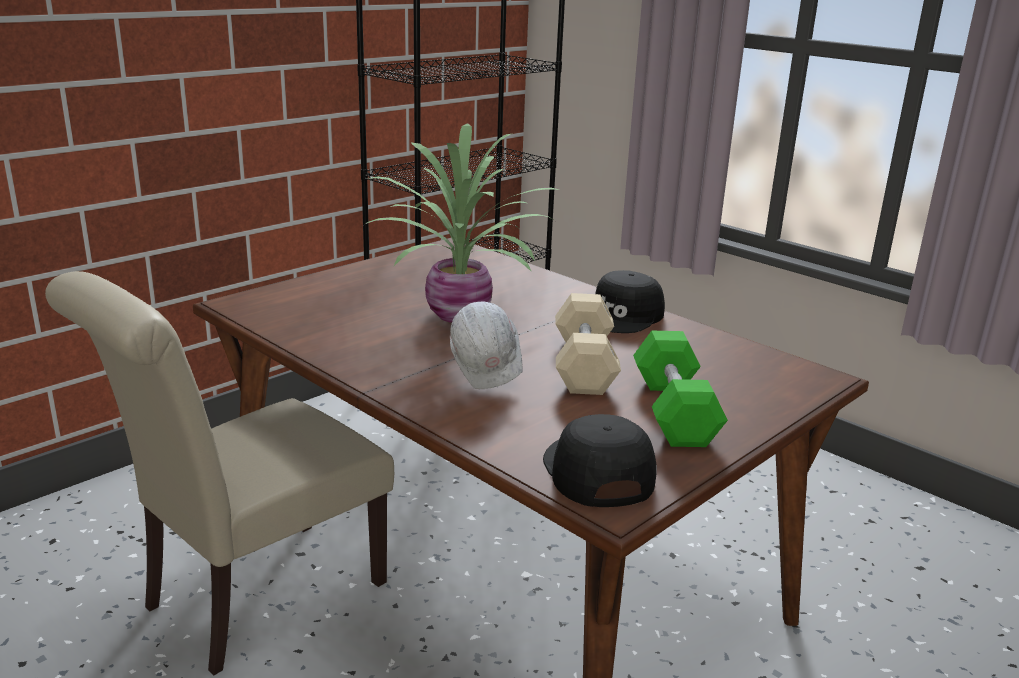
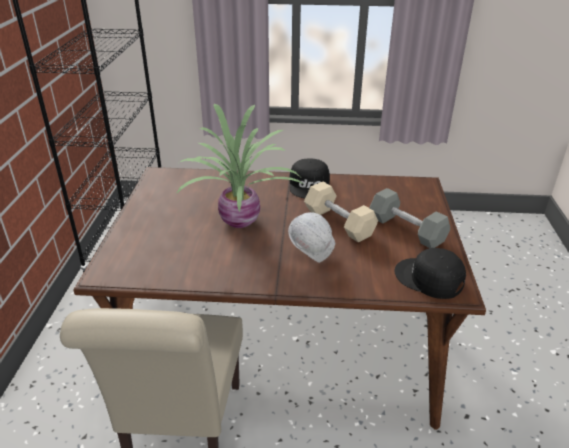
camera: 40 degrees left, 10 degrees up
(674, 411) = (406, 230): green dumbbell -> grey dumbbell

